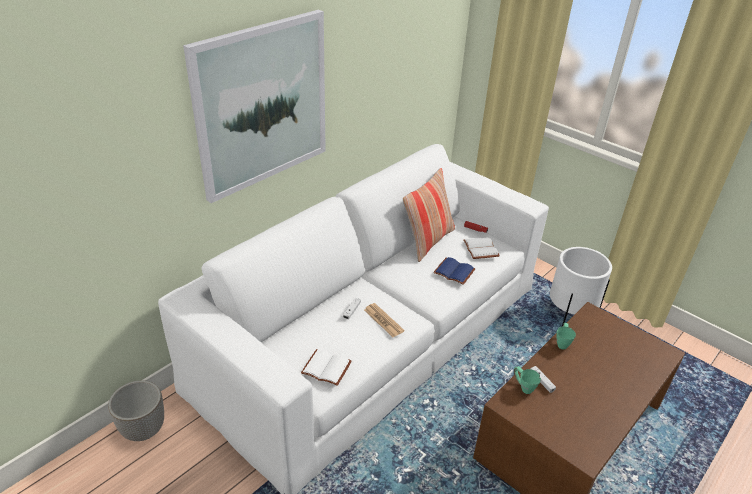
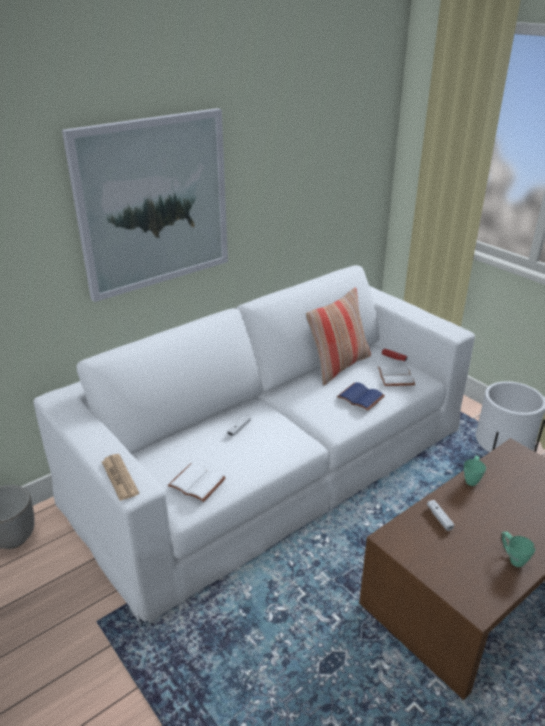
camera: 10 degrees right, 5 degrees down
(383, 320) = (271, 440): newspaper -> newspaper (119, 477)
(523, 387) = (416, 522): green mug -> green mug (512, 558)

